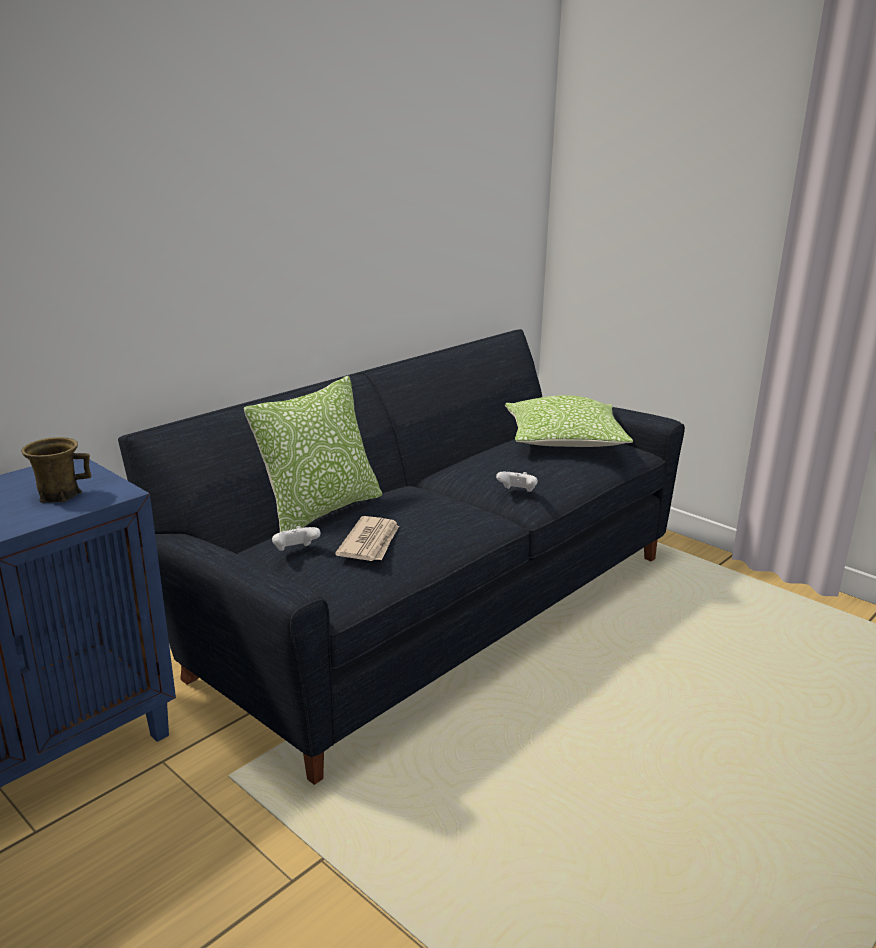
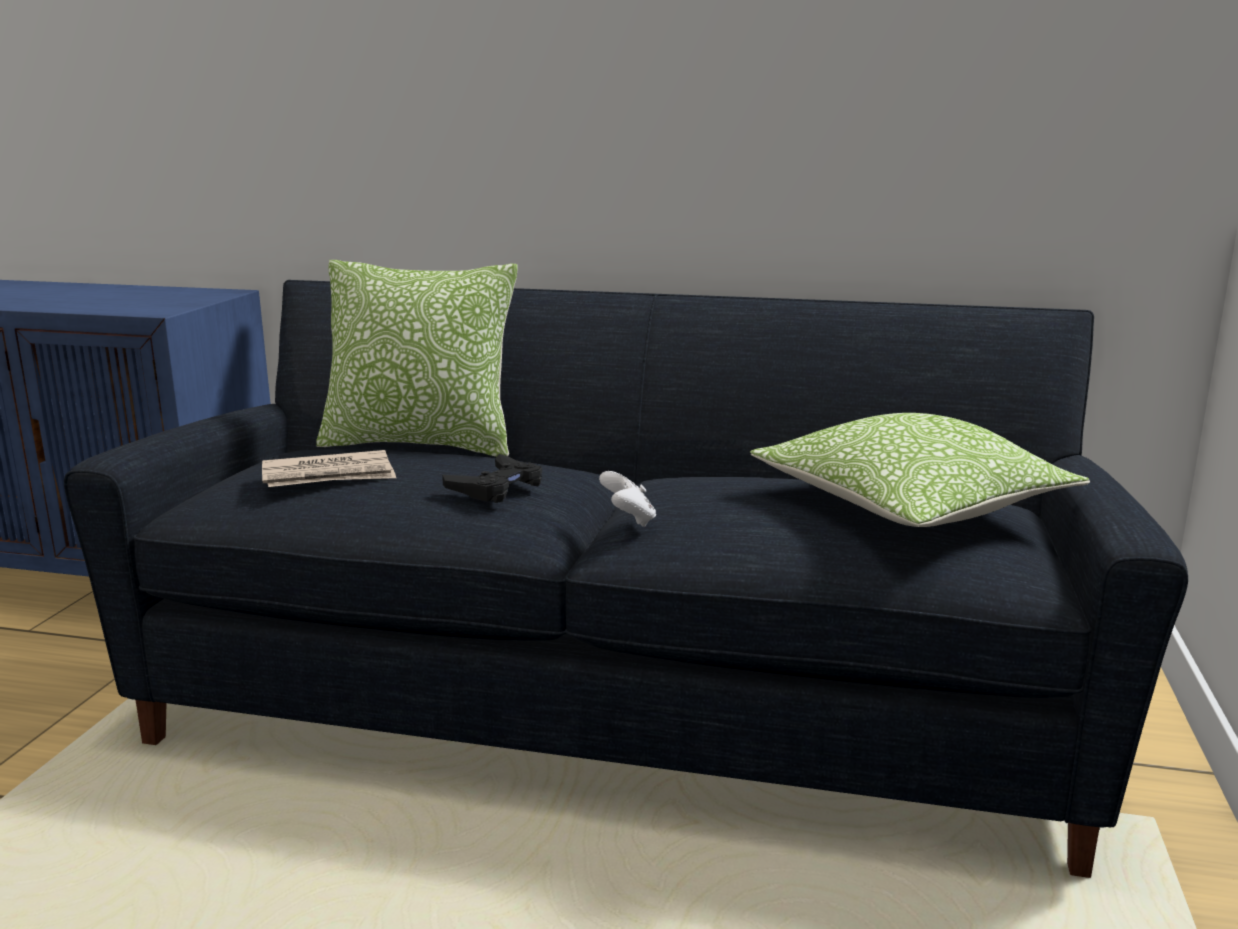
camera: 60 degrees right, 5 degrees down
(58, 495) = (138, 302): brown mug -> none
(295, 551) = (280, 454): white game controller -> none
(445, 506) = (497, 487): none -> black game controller

